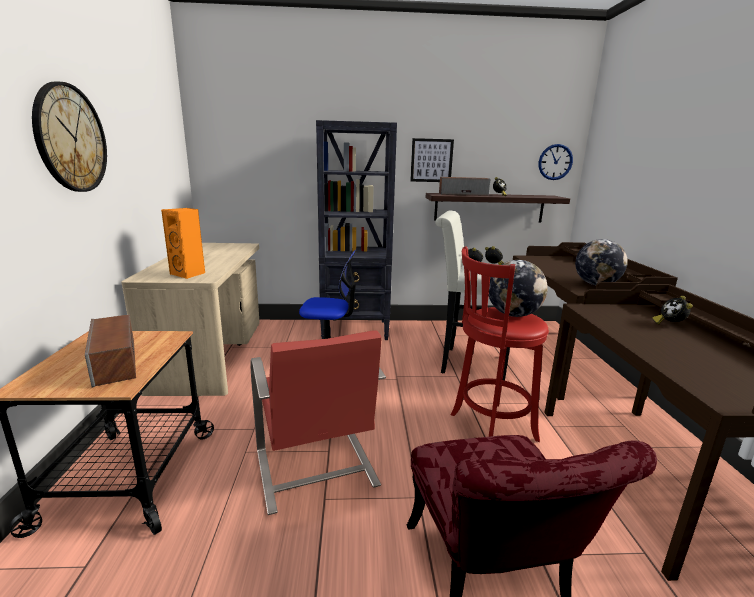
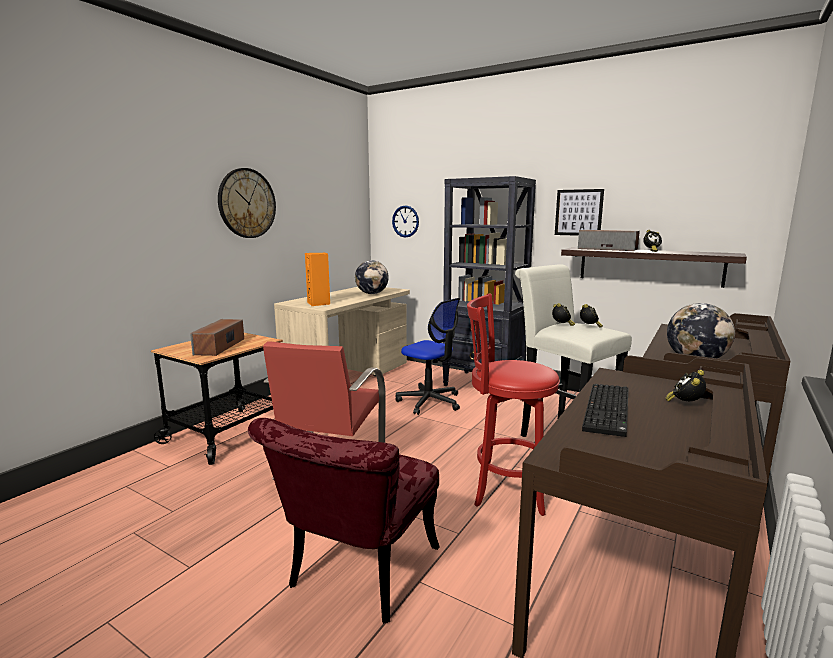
camera: 35 degrees right, 5 degrees down
(513, 315) = (524, 367): globe -> globe (372, 294)
(555, 162) = (744, 210): wall clock -> wall clock (405, 221)
(653, 343) = (609, 411): none -> keyboard

